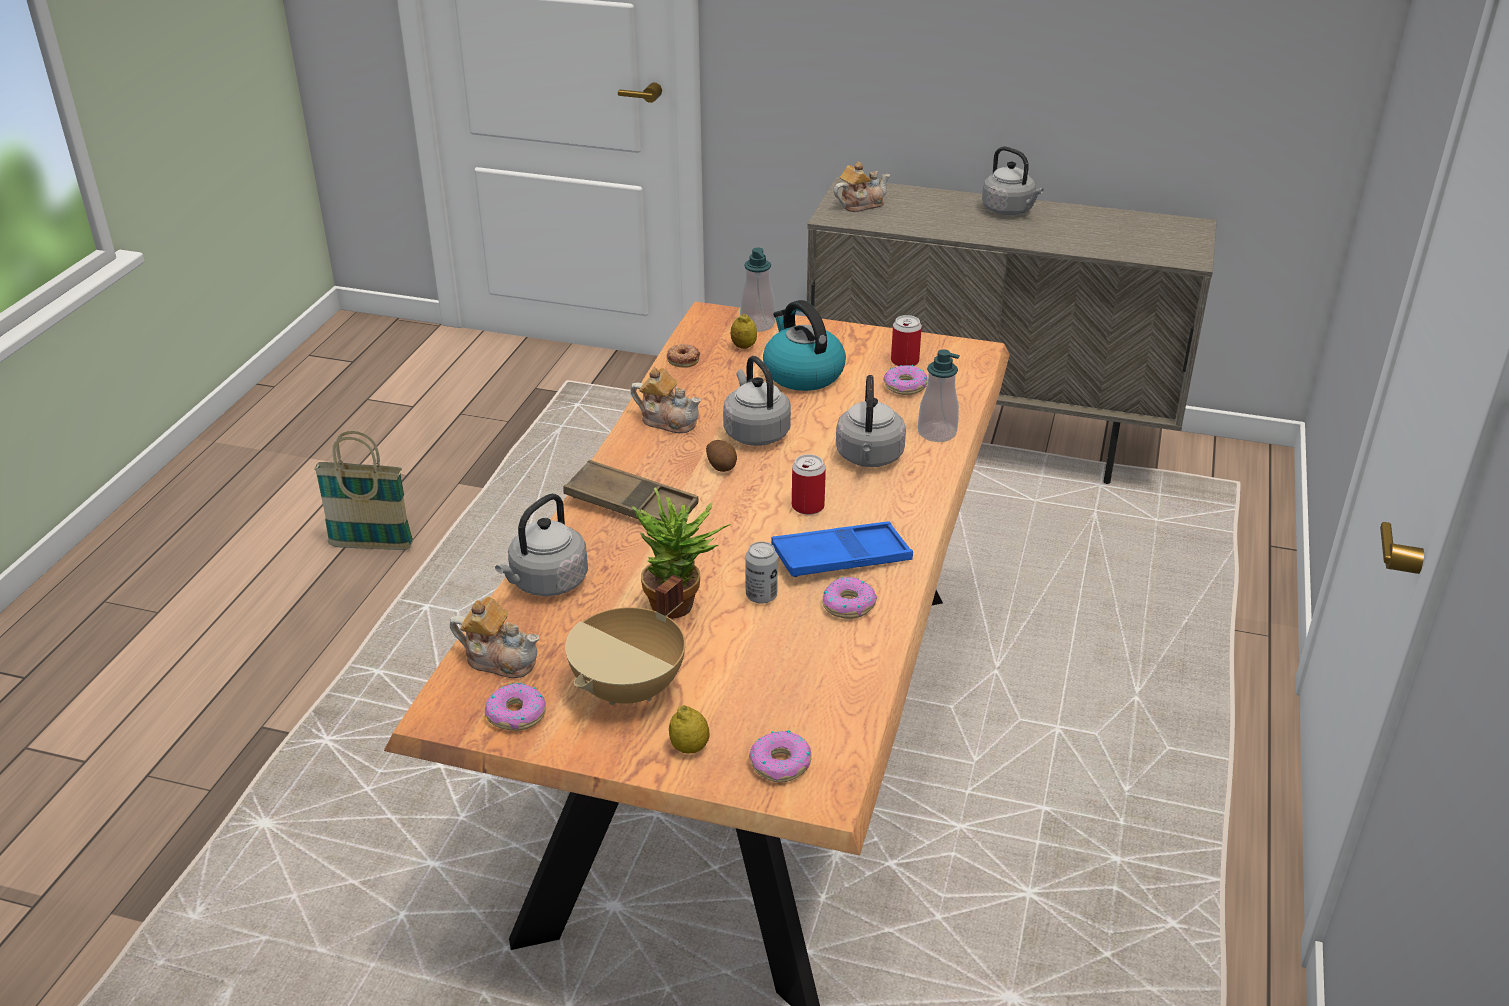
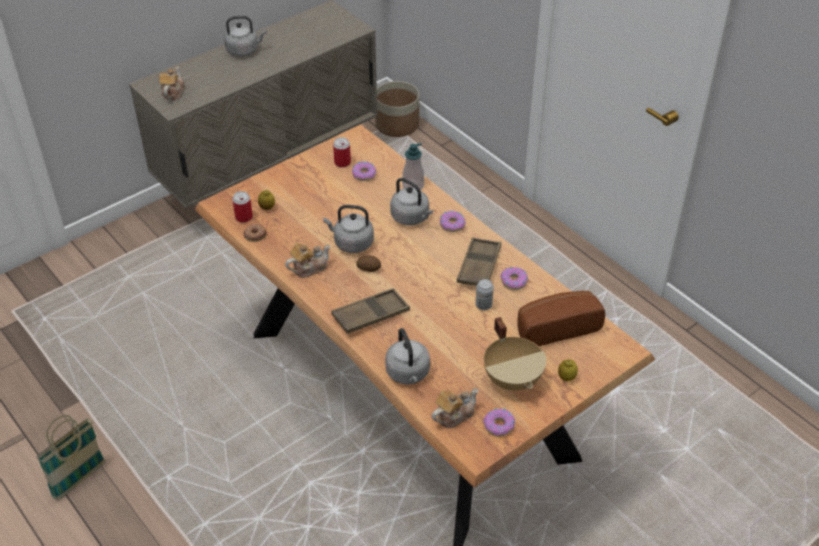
camera: 55 degrees left, 10 degrees up
(681, 606) = (468, 335): potted plant -> none
(757, 324) = (250, 192): soap dispenser -> none
(781, 764) = (598, 354): donut -> donut (452, 224)
(793, 689) = (555, 327): none -> bread
(802, 374) = (316, 201): kettle -> none
(807, 506) = (430, 257): can -> can (244, 217)
(841, 558) = (479, 266): blue tray -> brown tray
(1245, 487) = (397, 124): none -> planter

